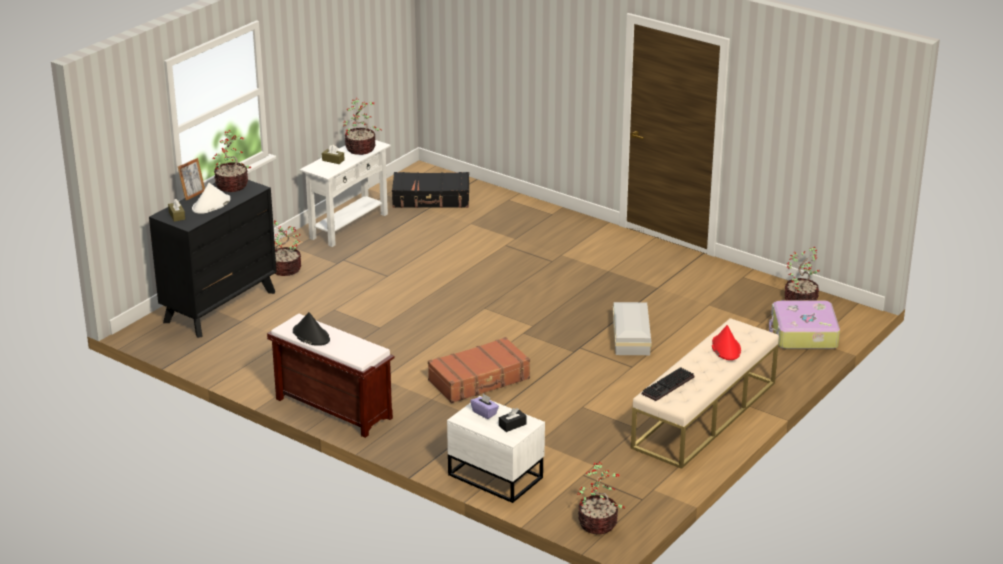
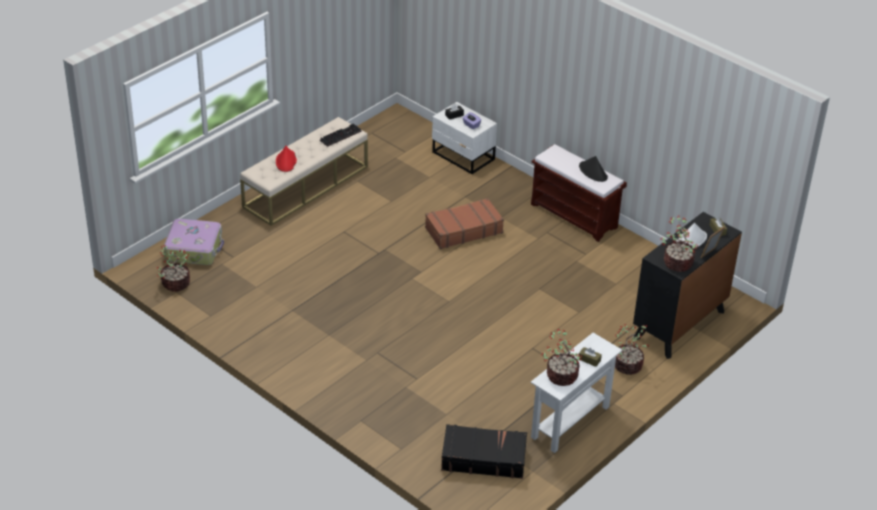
camera: 175 degrees left, 10 degrees up
(599, 524) = (404, 120): potted plant -> none
(632, 336) = (333, 260): white storage box -> none

